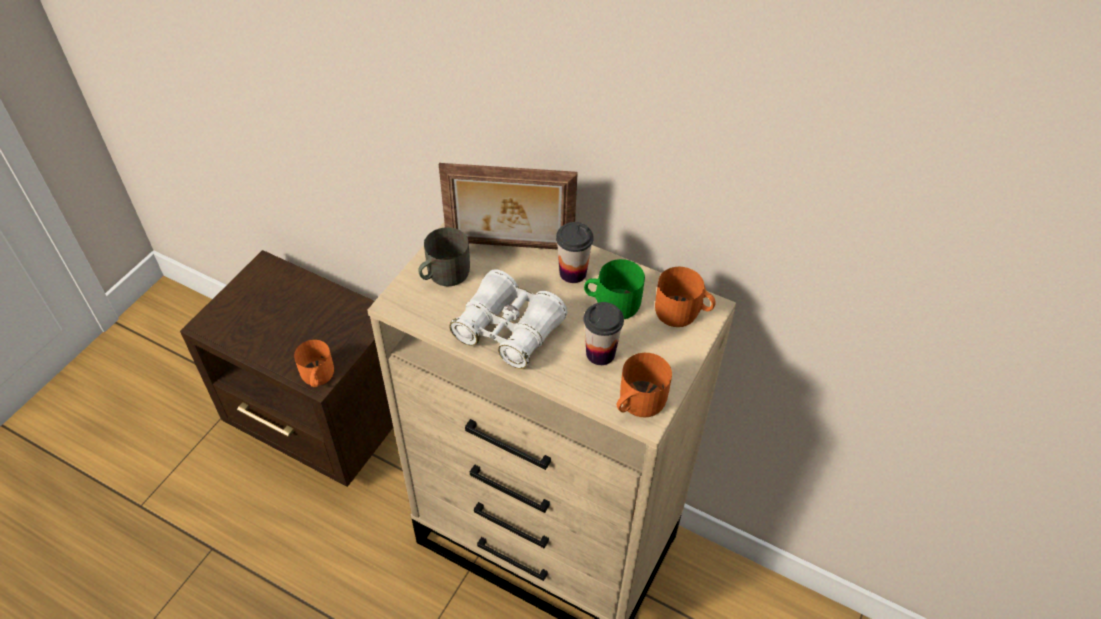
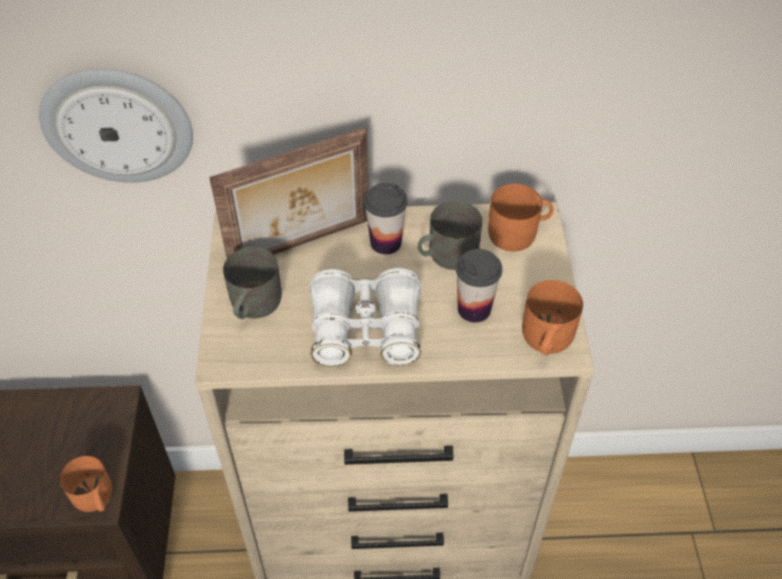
camera: 30 degrees left, 0 degrees up
(414, 100) = (118, 125): none -> wall clock
(612, 302) = (446, 254): green mug -> grey mug

